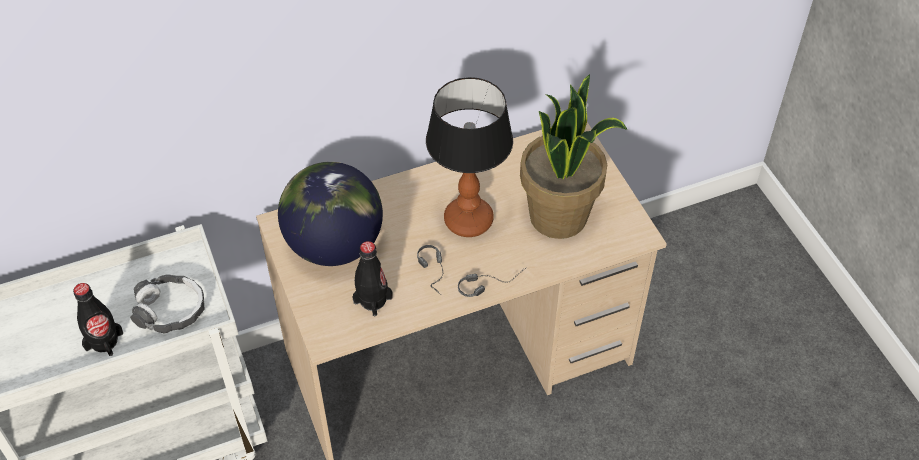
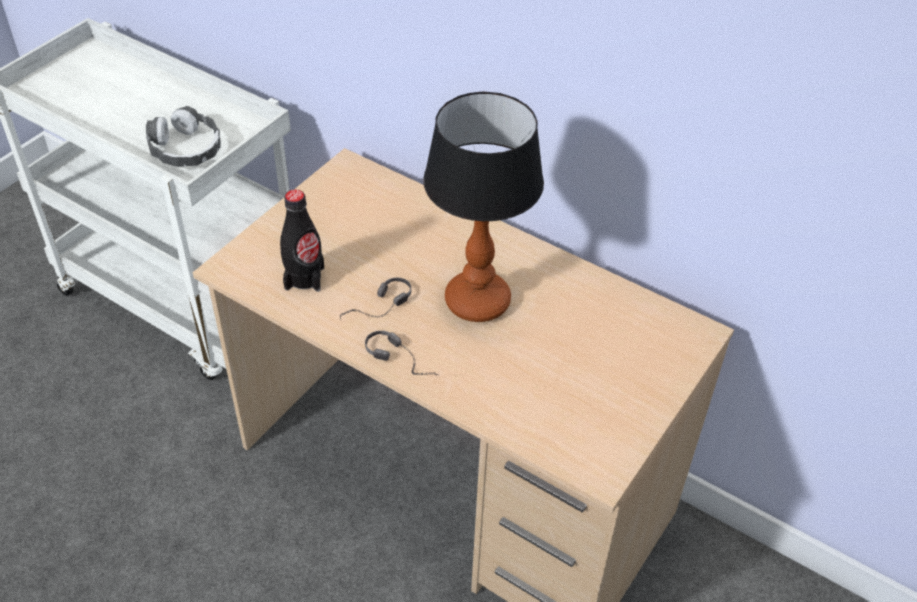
camera: 55 degrees right, 5 degrees down
(104, 341) = (122, 128): black bottle -> none
(334, 245) = (352, 217): globe -> none
(559, 217) = (556, 378): potted plant -> none

